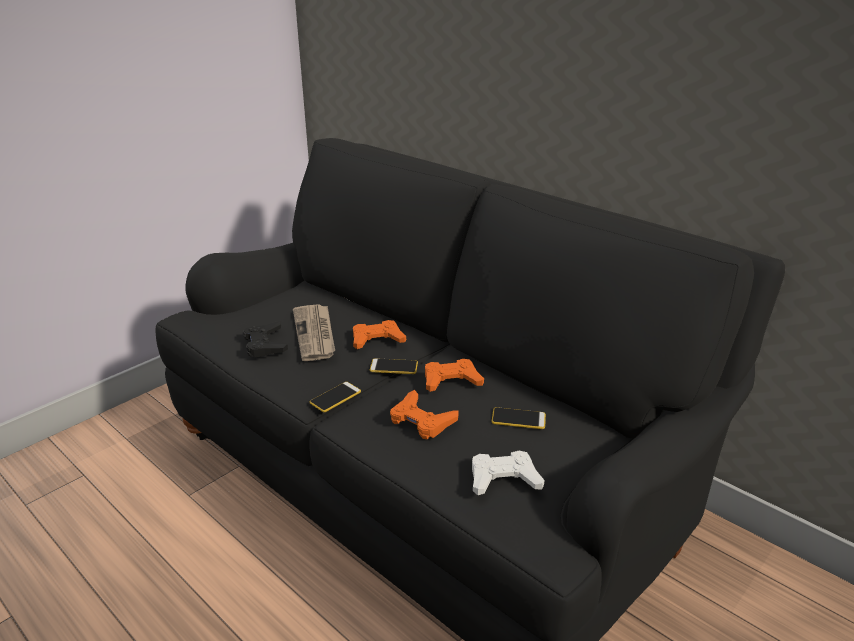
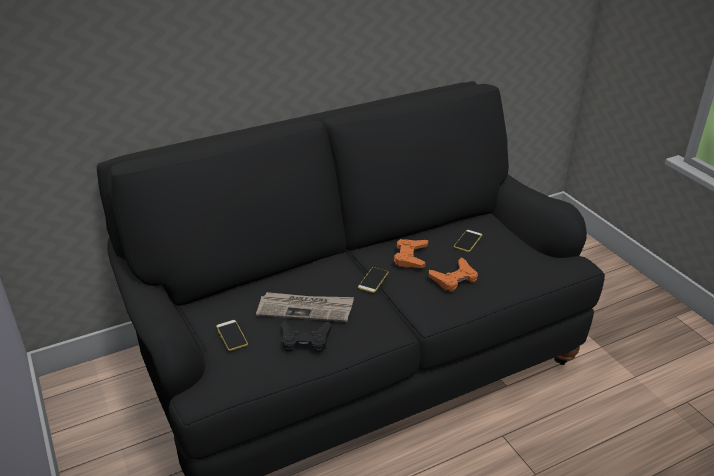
camera: 70 degrees left, 5 degrees up
(335, 397) = (399, 316): phone -> phone (232, 335)
(377, 339) = (332, 279): orange game controller -> none
(503, 479) = (522, 262): white game controller -> none

